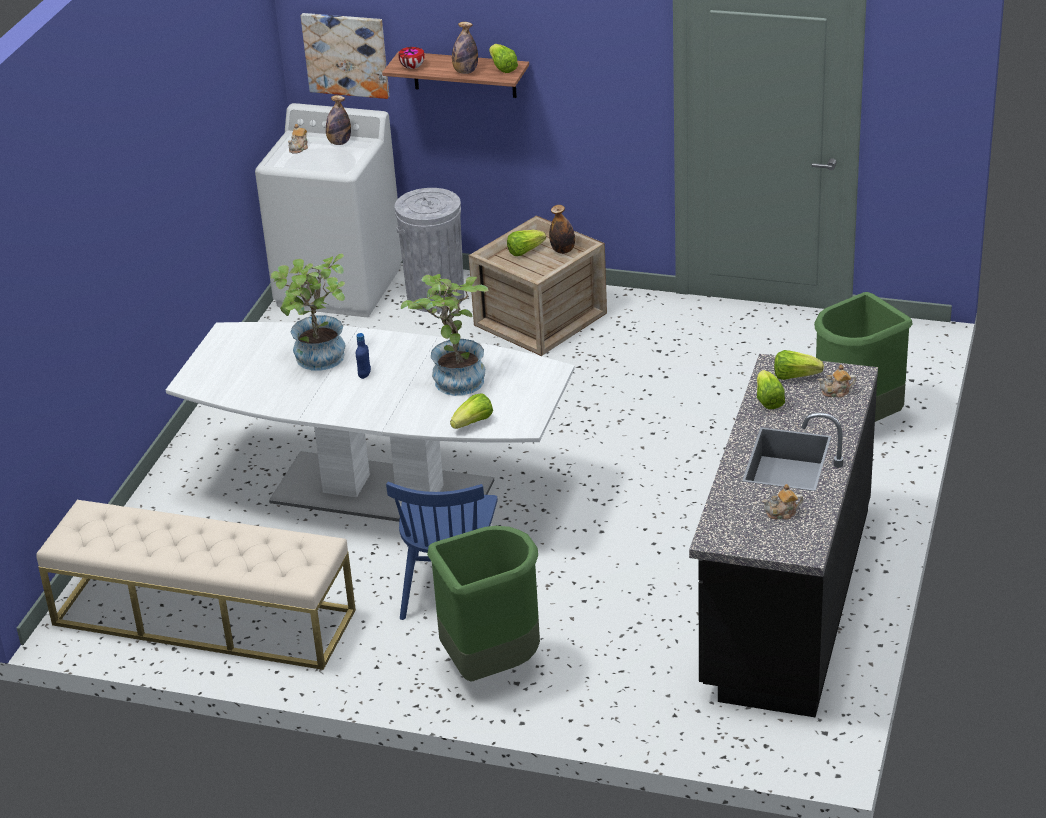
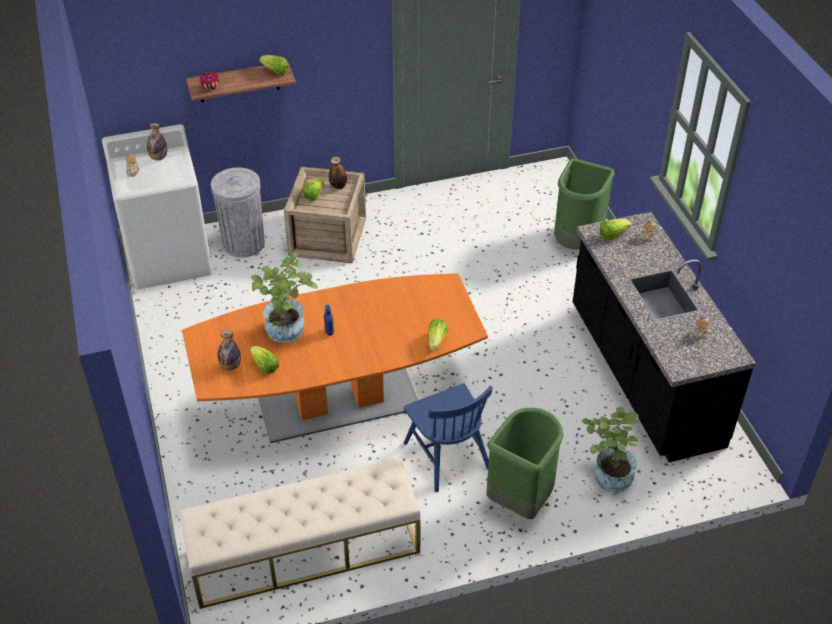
camera: 35 degrees left, 10 degrees up
(346, 54) = (143, 90): picture -> none
(383, 492) = (339, 403): white dining table -> orange dining table
(454, 378) = (391, 312): potted plant -> potted plant (607, 476)
(465, 72) = (252, 81): bottle -> bottle (230, 366)
(768, 400) = (614, 257): lettuce -> lettuce (265, 366)

